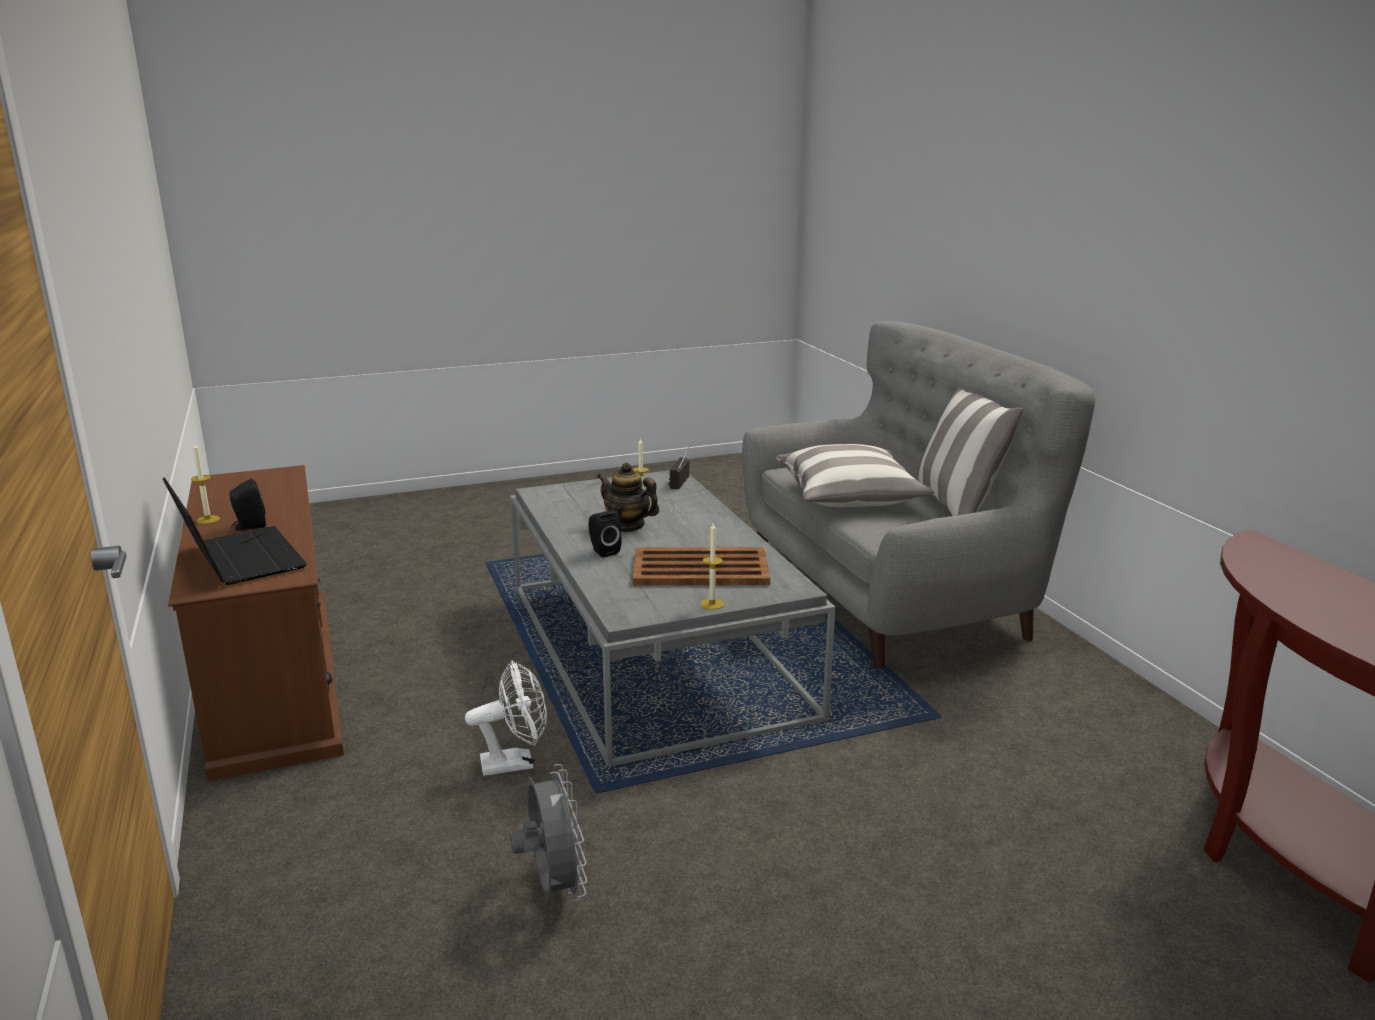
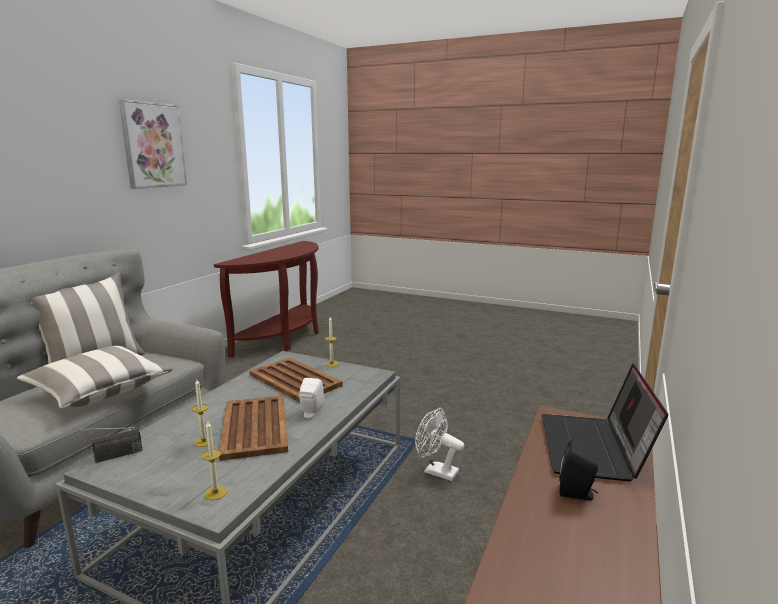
camera: 135 degrees left, 5 degrees down
(208, 519) = (625, 532): candle -> candle (215, 493)
(553, 889) = (472, 420): grey fan -> none
(603, 551) = (311, 413): black speaker -> white speaker
(627, 526) = (255, 426): teapot -> brown tray
(1272, 213) = (153, 145): none -> picture

